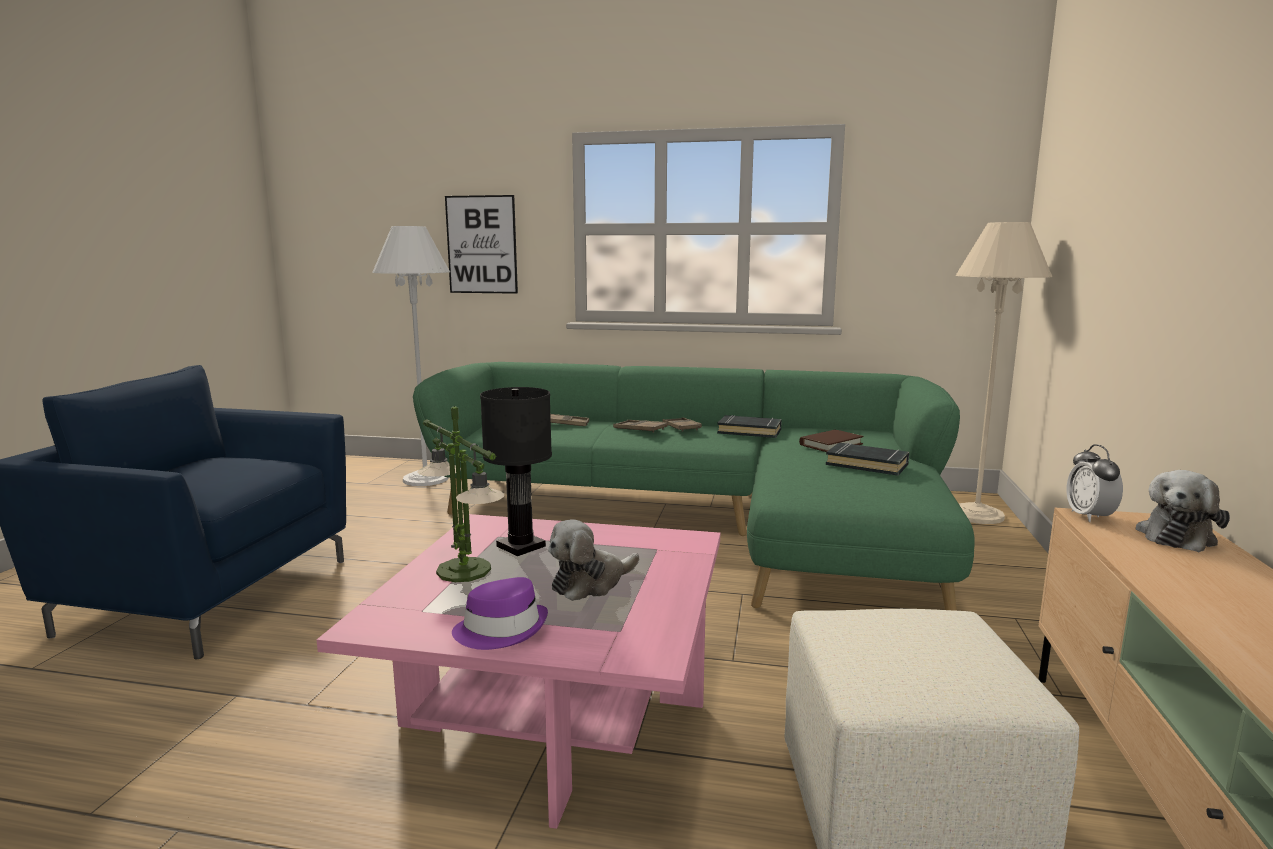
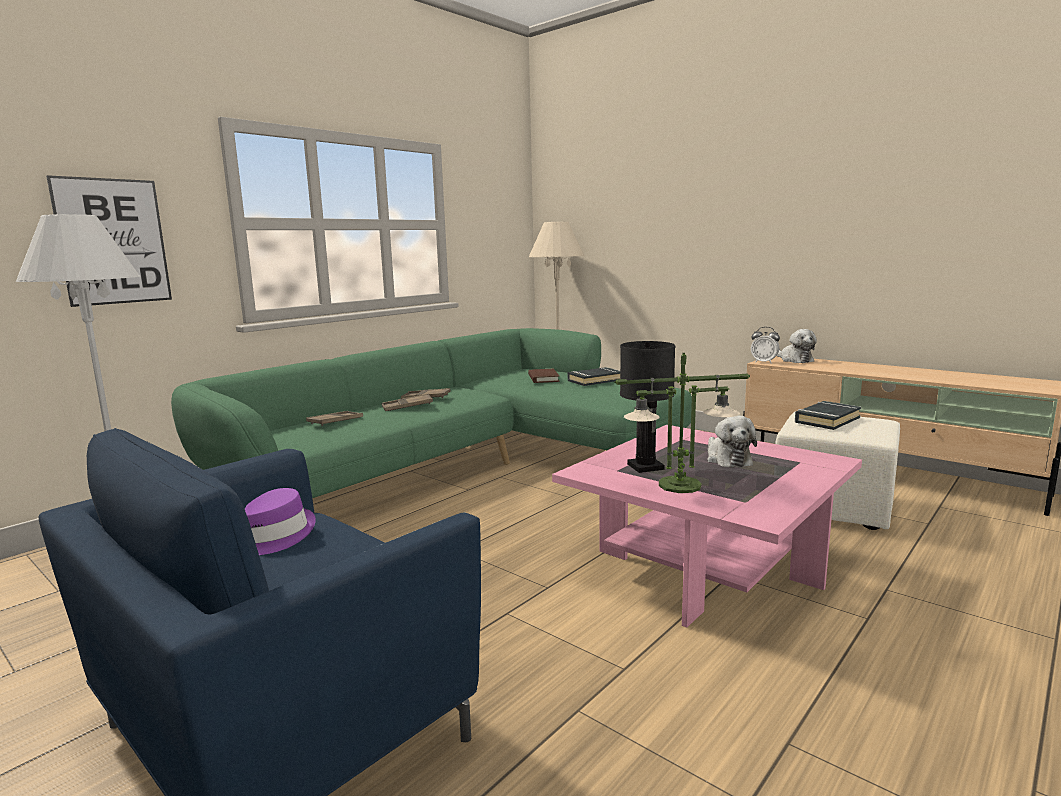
camera: 60 degrees left, 0 degrees up
(501, 629) = (786, 485): purple hat -> purple hat (273, 537)
(749, 431) = (468, 387): black book -> black book (827, 420)

